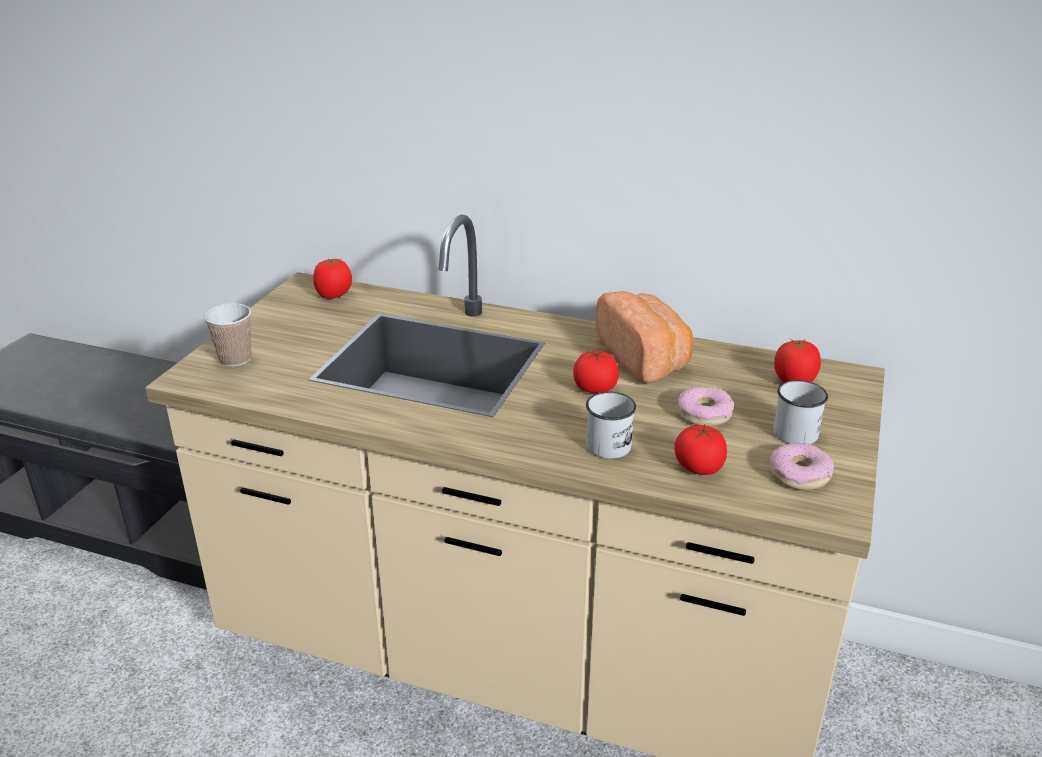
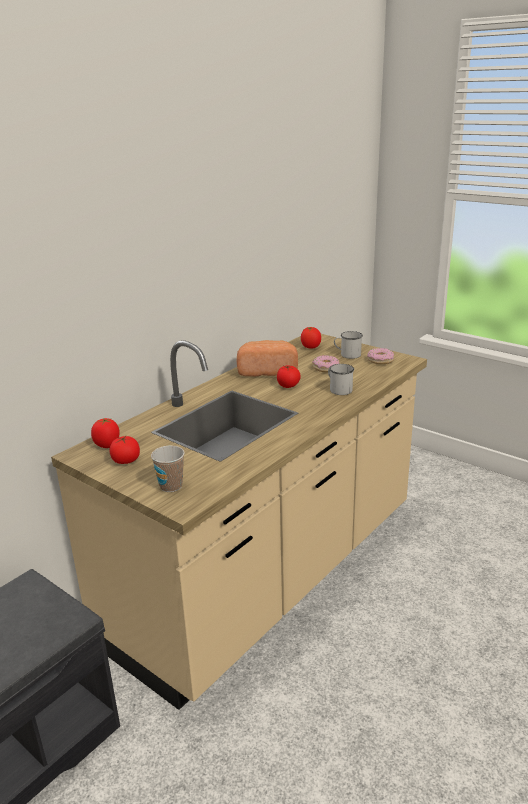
camera: 70 degrees left, 5 degrees down
(699, 467) = (367, 376): tomato -> tomato (126, 461)

